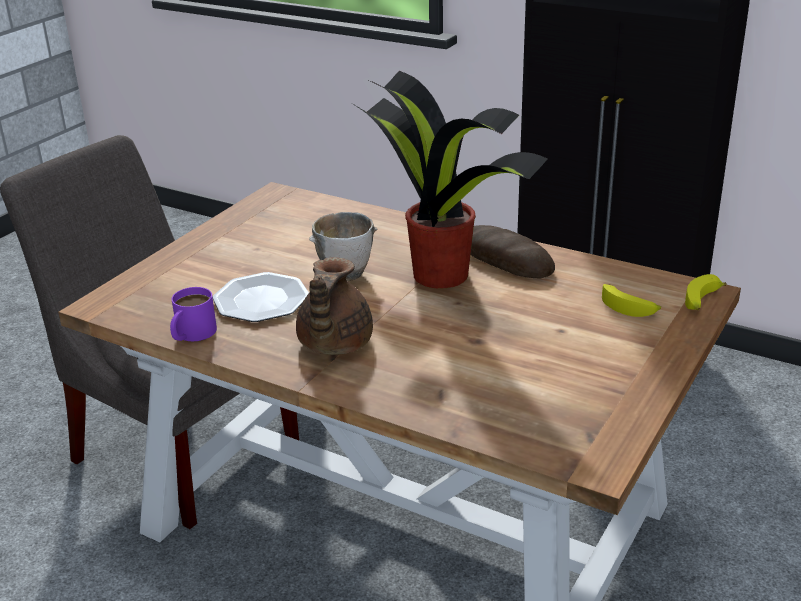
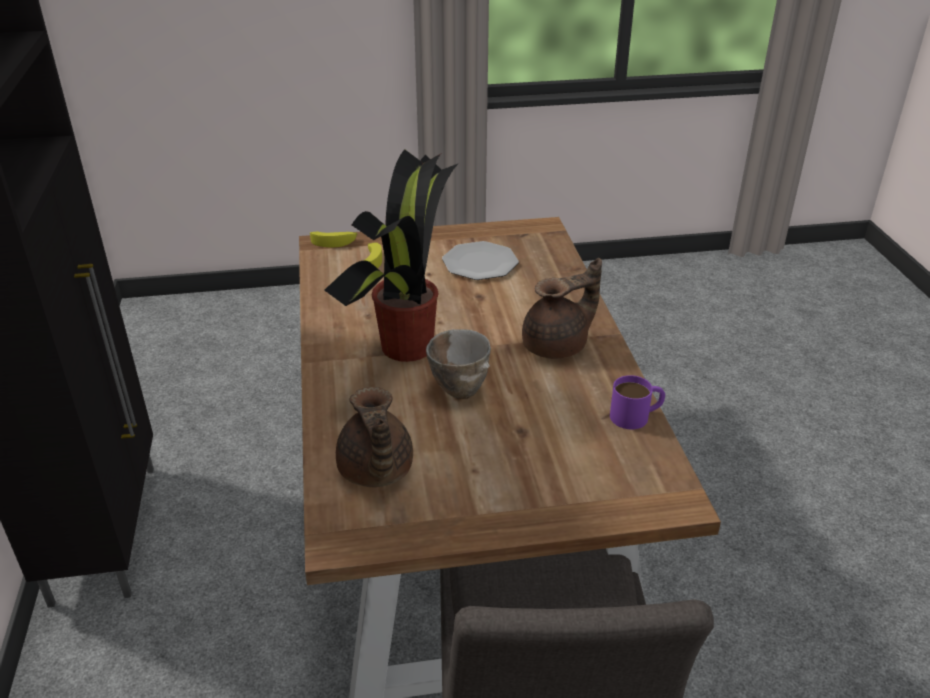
camera: 130 degrees left, 5 degrees up
(261, 300) = (549, 412): plate -> plate (480, 263)
(312, 218) = (375, 472): none -> brown teapot
(504, 259) = (348, 329): bread -> none

